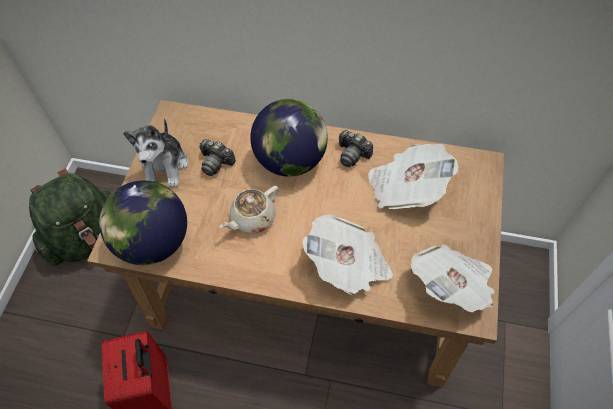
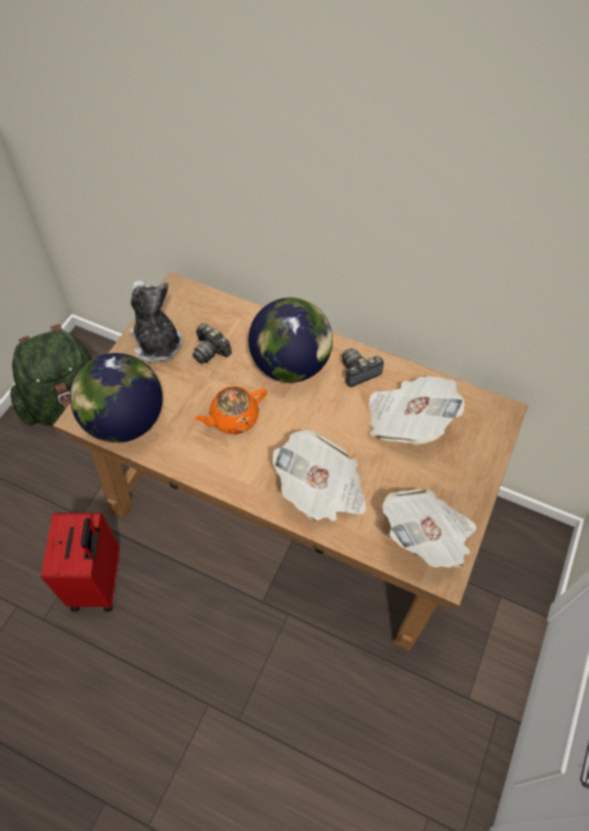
camera: 10 degrees right, 0 degrees up
(165, 166) = (157, 343): plush toy -> plush toy turned 135 degrees clockwise
(252, 218) = (233, 418): beige teapot -> orange teapot
(352, 154) = (359, 372): camera -> camera turned 105 degrees clockwise

